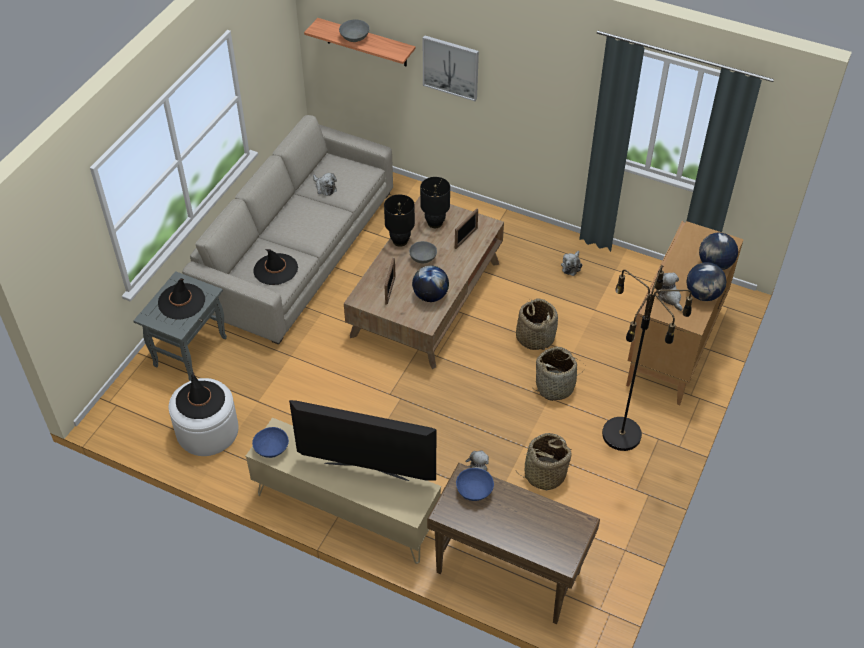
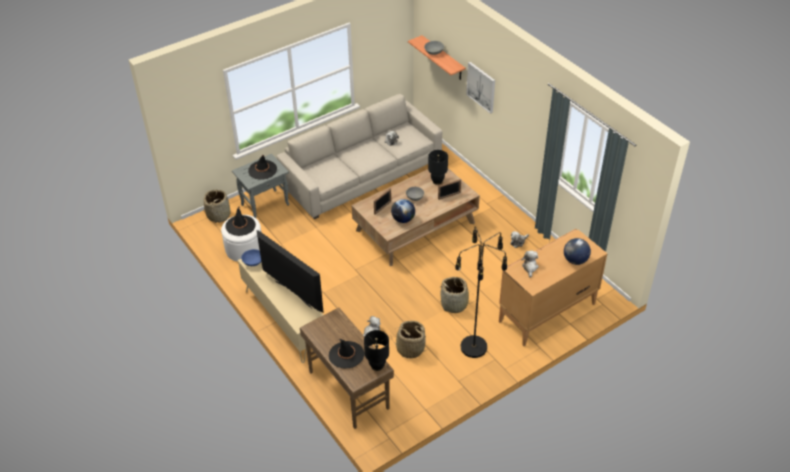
camera: 30 degrees right, 5 degrees down
(275, 269) = (329, 174): black hat -> black hat (346, 355)
(400, 241) = (409, 183): black table lamp -> black table lamp (377, 366)
(475, 491) = (335, 325): blue bowl -> none
(535, 337) = (464, 272): basket -> basket (219, 215)
(702, 295) = (552, 274): globe -> none

